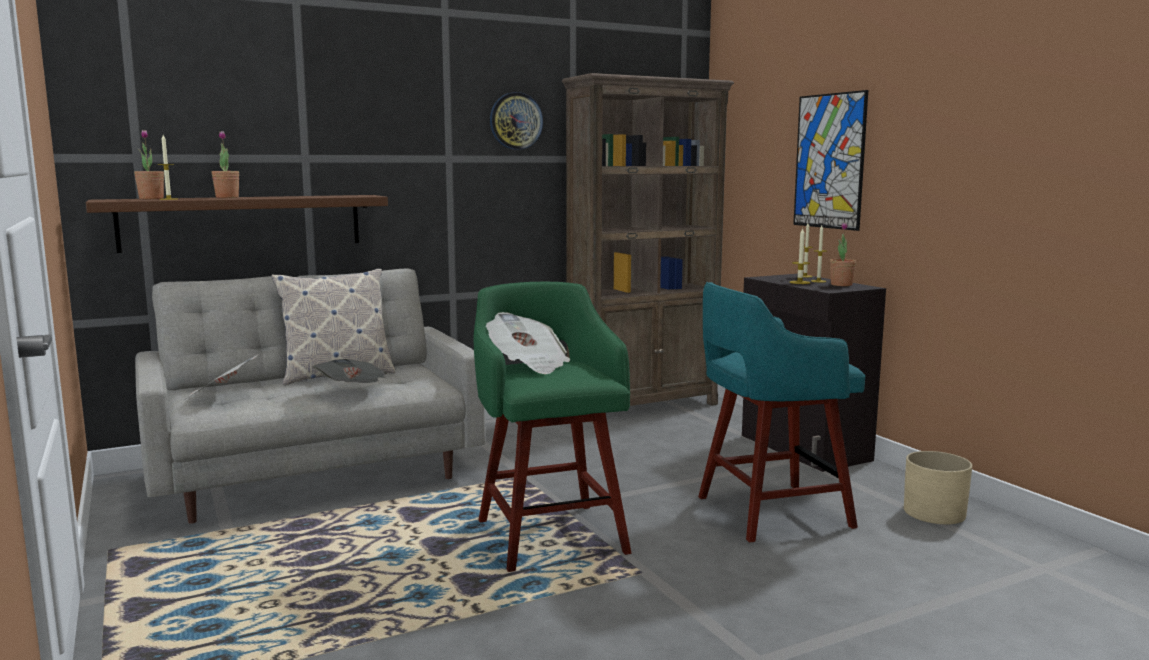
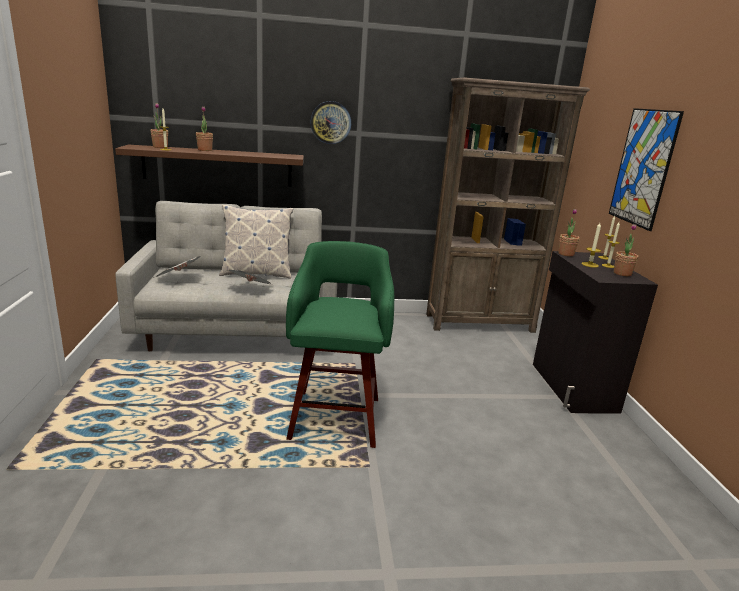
camera: 20 degrees right, 10 degrees up
(515, 121) = (411, 109): wall clock -> wall clock (330, 122)
(528, 365) = (330, 303): newspaper -> none
(762, 278) = (566, 254): none -> potted plant
(769, 512) = (500, 439): turquoise stool -> none
(934, 512) = (636, 477): beige planter -> none

